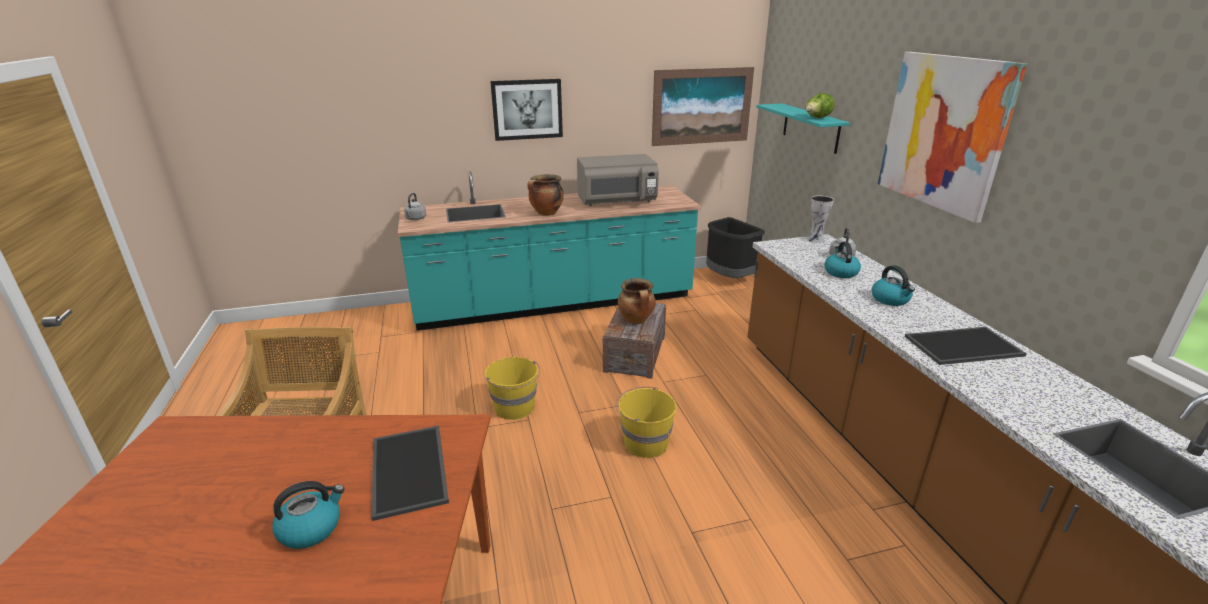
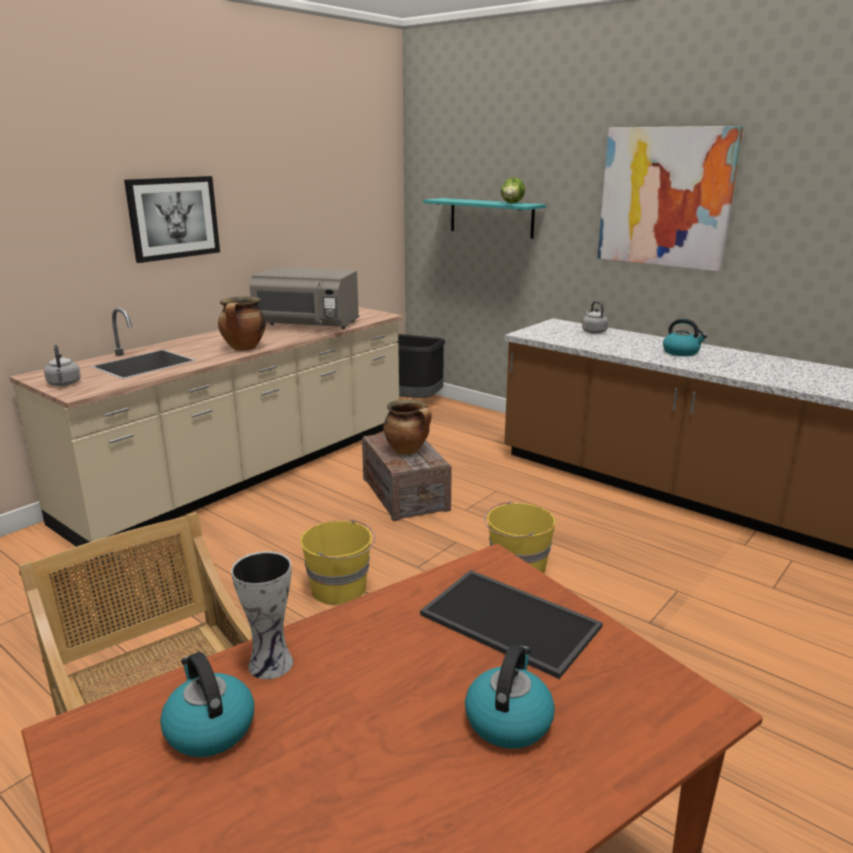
camera: 35 degrees left, 5 degrees down
(555, 302) = (248, 471): turquoise counter -> beige counter
(617, 202) = (307, 325): grey microwave -> grey microwave turned 60 degrees clockwise
(702, 106) = (356, 208): picture -> none
(816, 240) = (552, 323): vase -> vase (273, 663)
(840, 272) = (614, 342): kettle -> kettle (209, 728)
(963, 347) = (777, 370): tray -> none

